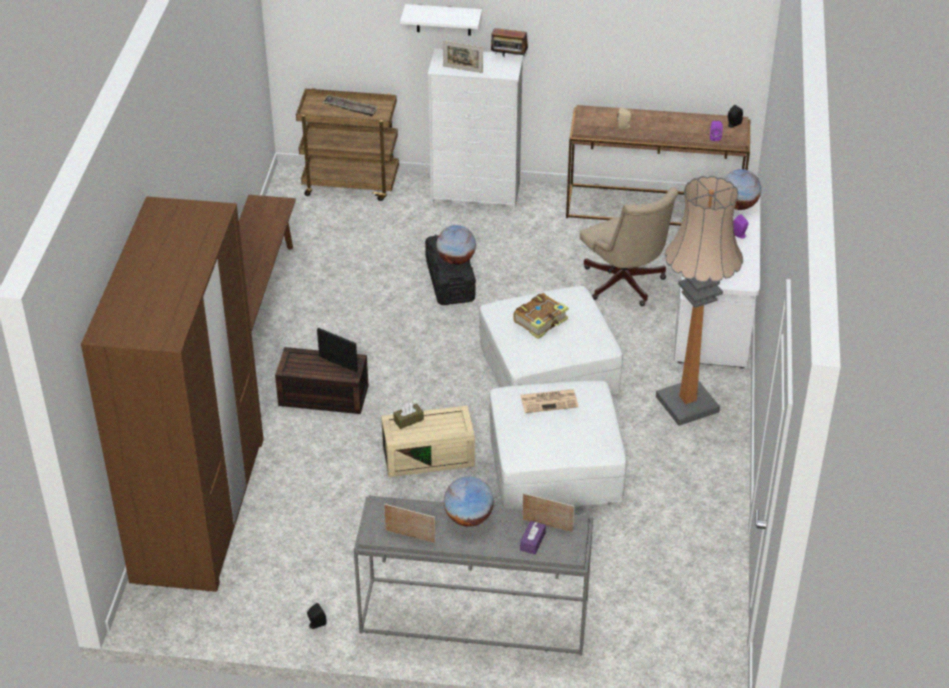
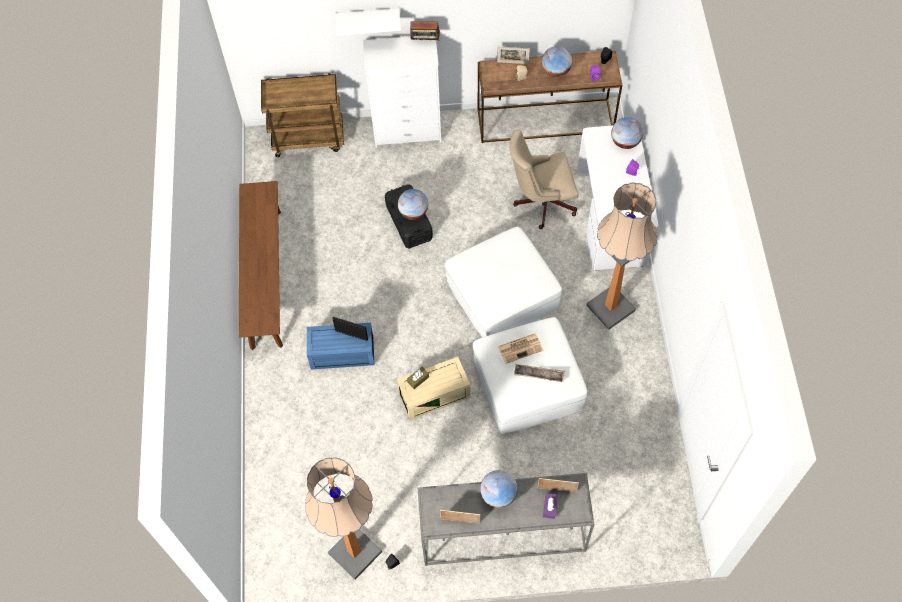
camera: 10 degrees left, 20 degrees up
(199, 508) = (278, 478): brown wardrobe -> none
(271, 603) = (355, 552): none -> floor lamp
(322, 396) = (341, 354): brown storage box -> blue storage box
(350, 108) = (301, 92): tray -> tray (539, 374)
(463, 69) = (392, 60): picture frame -> picture frame (512, 63)
(541, 321) = (496, 271): book -> none
(625, 285) = (541, 202): beige office chair -> beige office chair turned 120 degrees clockwise
(668, 126) = (556, 71): none -> globe

